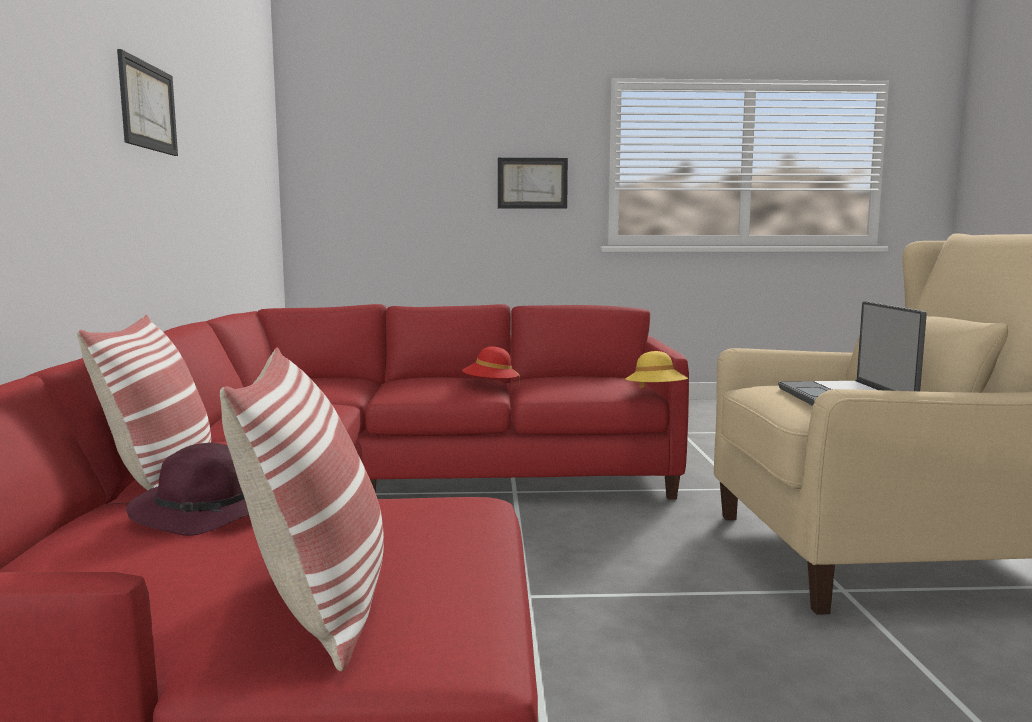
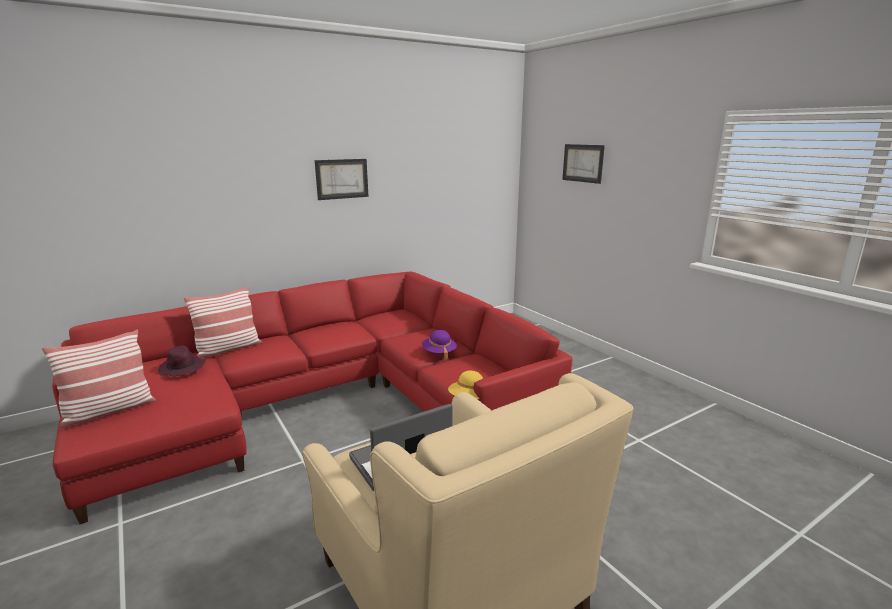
camera: 60 degrees right, 10 degrees up
(490, 387) = (439, 352): red hat -> purple hat
(532, 183) = (650, 201): picture -> picture (583, 163)

